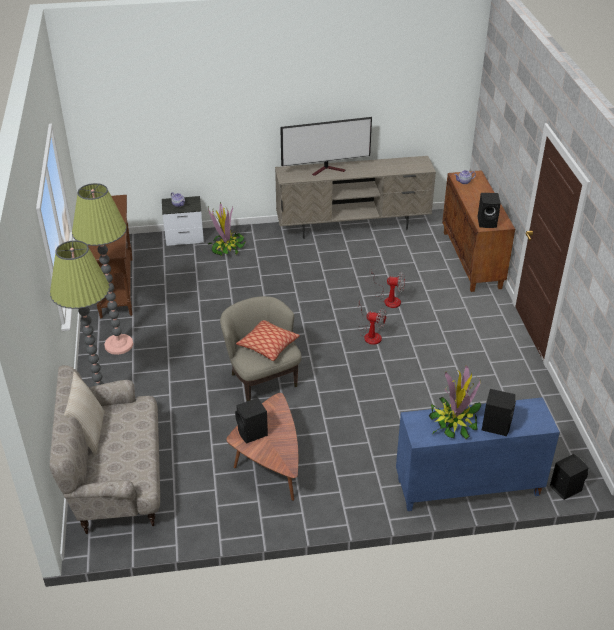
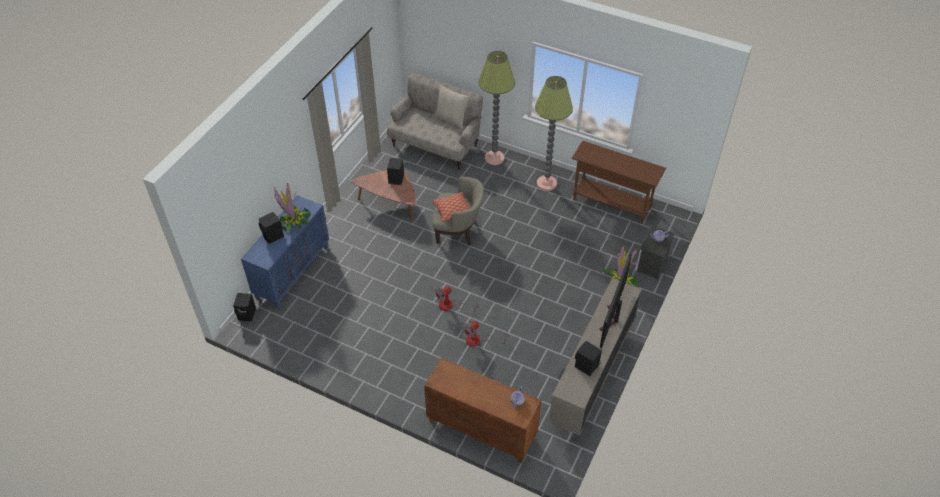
camera: 125 degrees right, 10 degrees up
(487, 222) = (447, 373): black speaker -> black speaker (586, 366)

